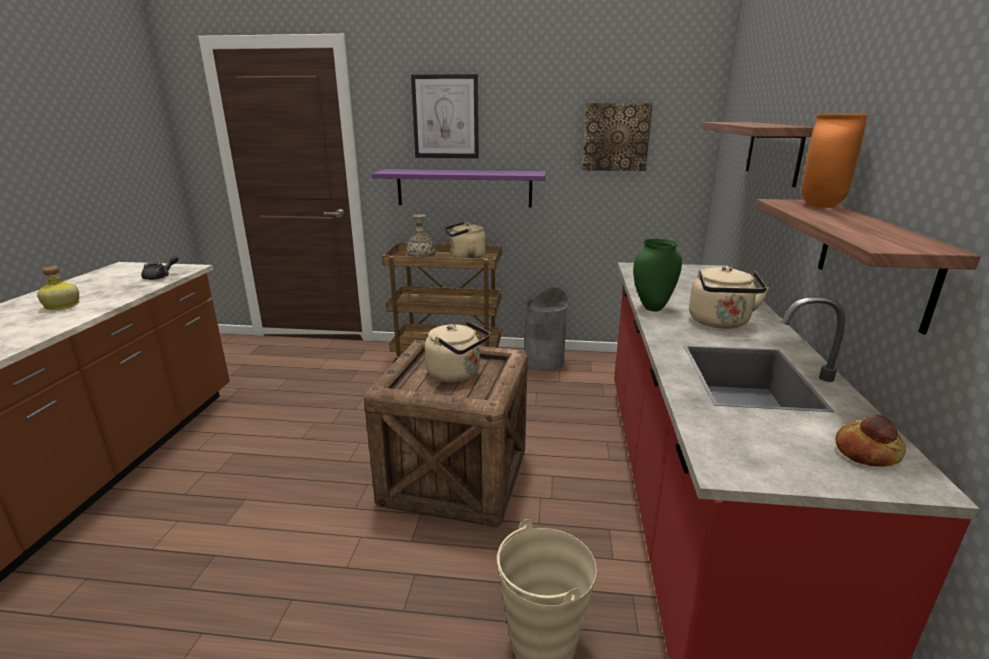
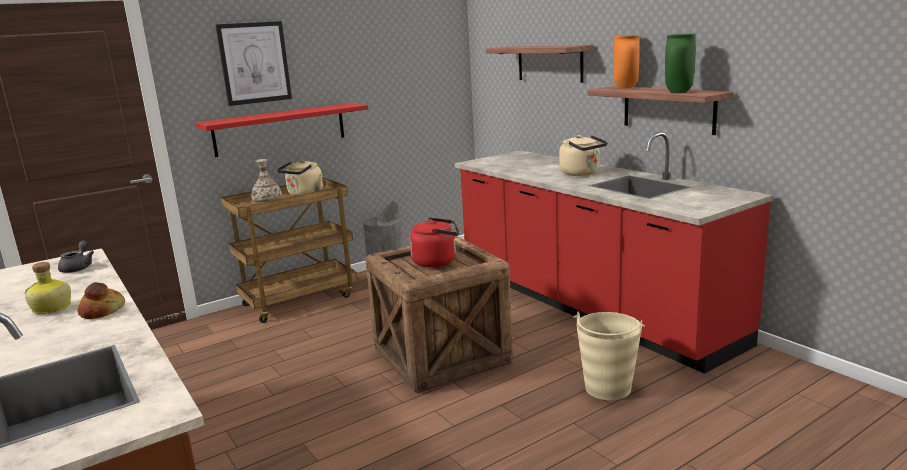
camera: 40 degrees left, 5 degrees down
(457, 374) = (437, 261): beige kettle -> red kettle
(464, 188) = (280, 129): purple shelf -> red shelf
(616, 137) = (400, 67): picture -> none
(652, 308) = (535, 177): green vase -> green vase (679, 92)
(867, 453) = (723, 193): bread -> bread (103, 311)

